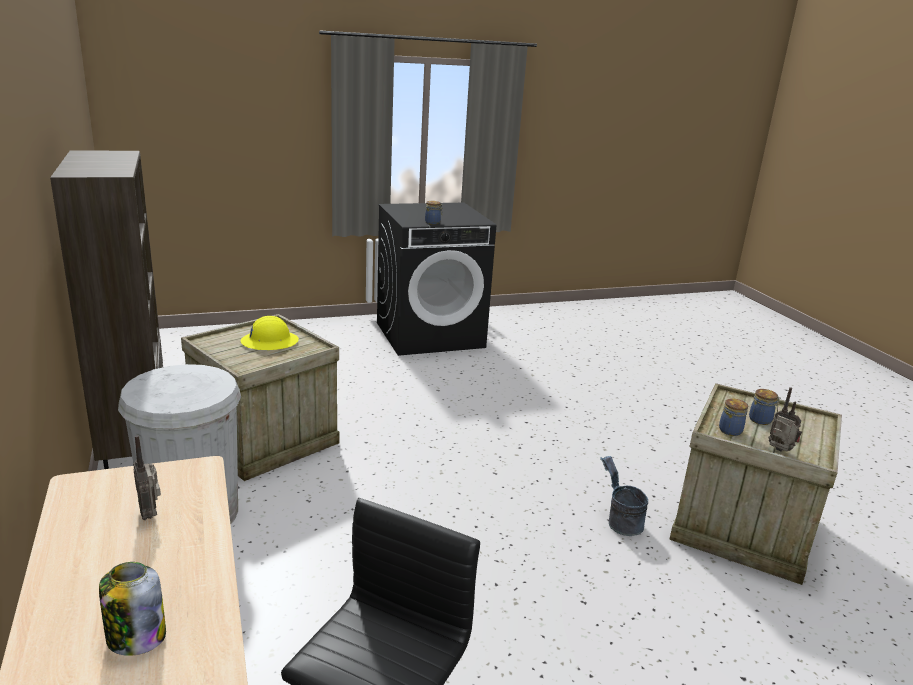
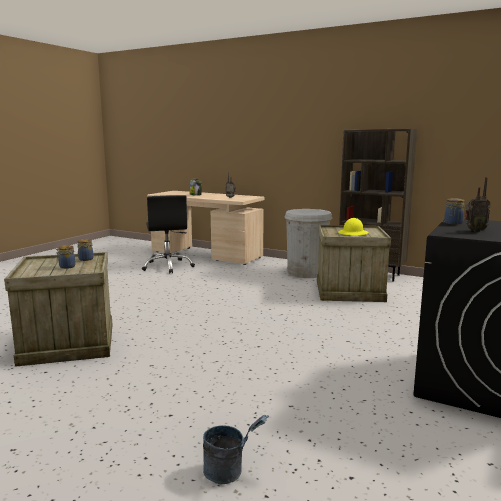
camera: 140 degrees right, 10 degrees down
(620, 522) = (143, 322): grey bucket -> grey bucket (230, 472)
(779, 451) = (55, 259): radio -> radio (474, 231)

